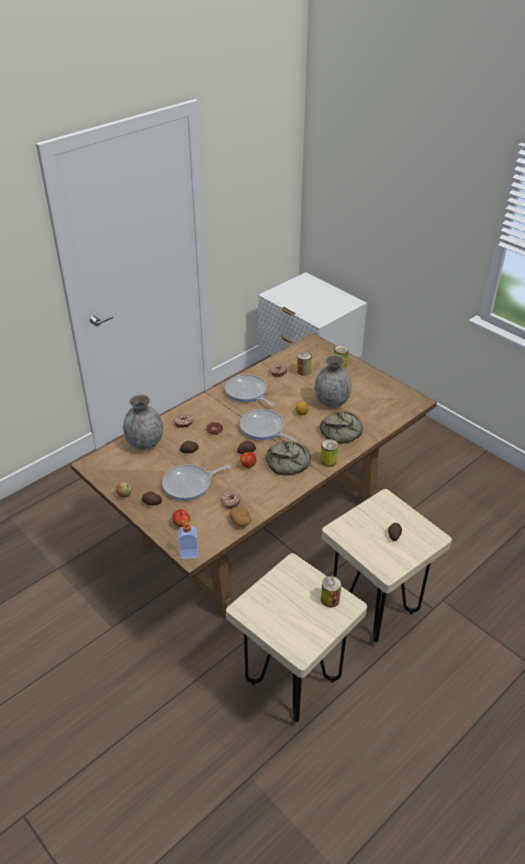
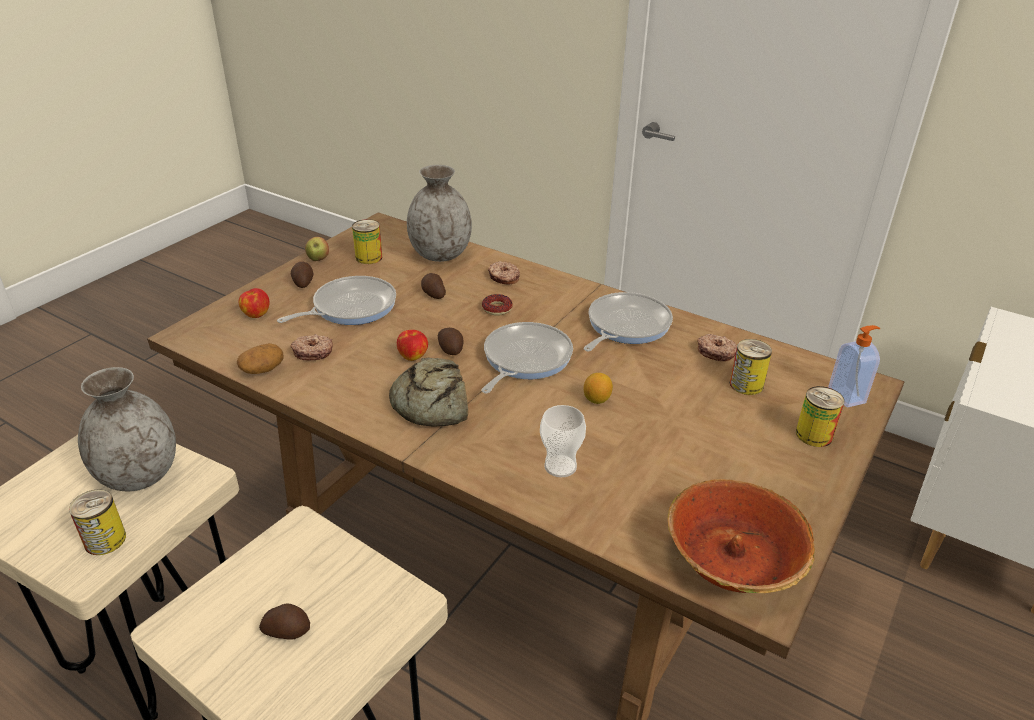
camera: 75 degrees right, 5 degrees down
(189, 553) = (190, 331): soap dispenser -> soap dispenser (847, 396)
(190, 484) = (350, 307): frying pan -> frying pan turned 90 degrees clockwise
(328, 461) = (453, 456): can -> can (369, 257)
(331, 402) = (661, 437): grey vase -> grey vase (138, 475)
(342, 432) = (560, 466): bread -> cup
(399, 402) = (732, 560): none -> bowl

